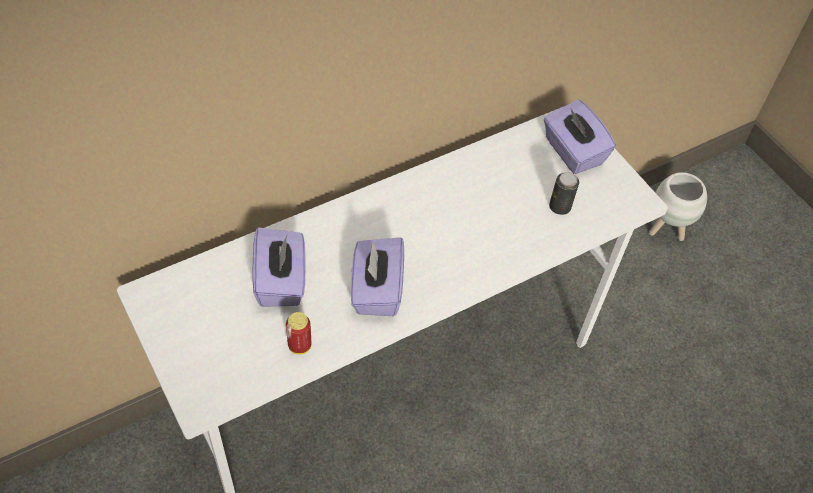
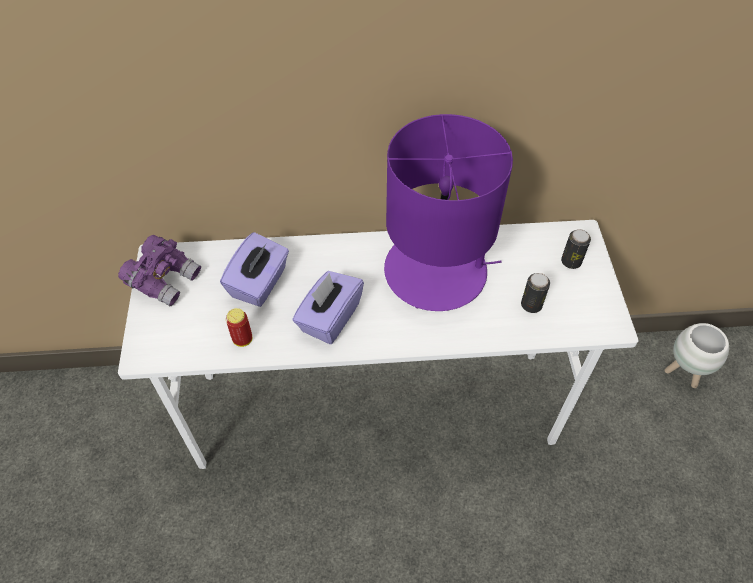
camera: 30 degrees right, 0 degrees up
(172, 315) = (164, 279): none -> purple binoculars
(454, 205) = (437, 271): none -> purple table lamp
(572, 152) = (571, 262): purple tissue box -> can

